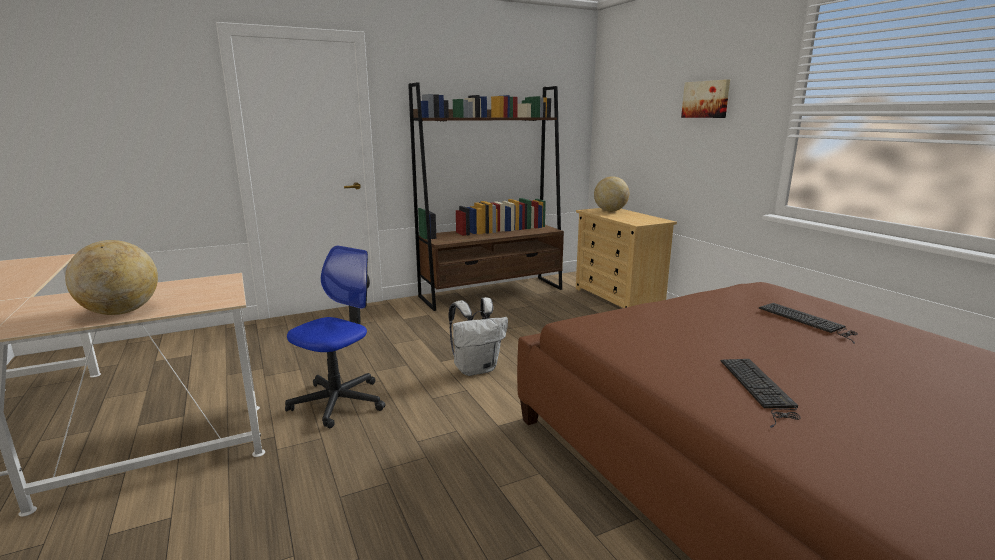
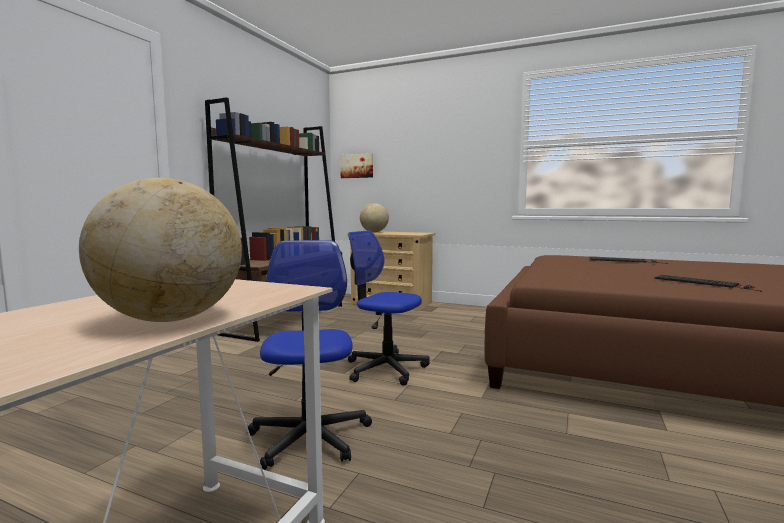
camera: 40 degrees left, 10 degrees down
(476, 369) = (385, 368): white backpack -> office chair
(706, 99) = (449, 141): picture -> picture (357, 166)

